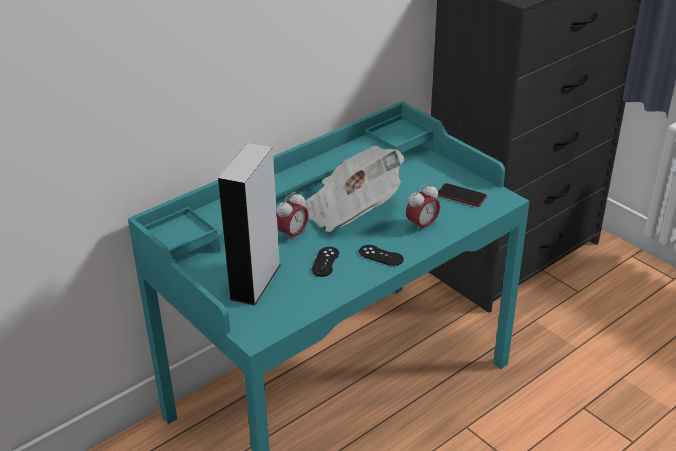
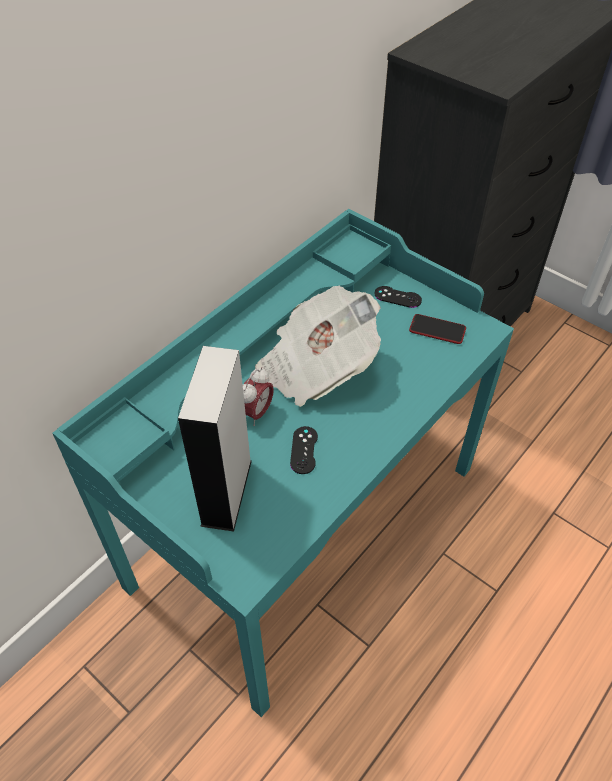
camera: 10 degrees left, 15 degrees up
(381, 255) = (367, 432): black game controller -> black game controller (397, 297)
(422, 226) = (403, 381): alarm clock -> none

